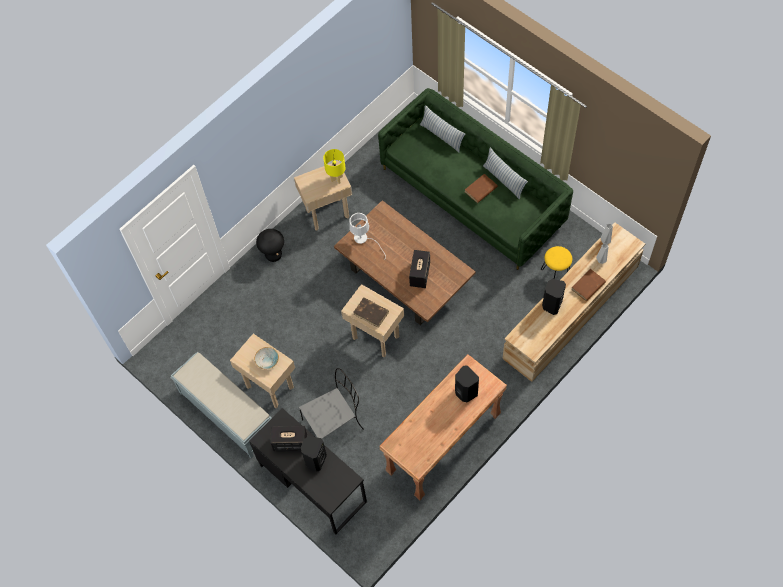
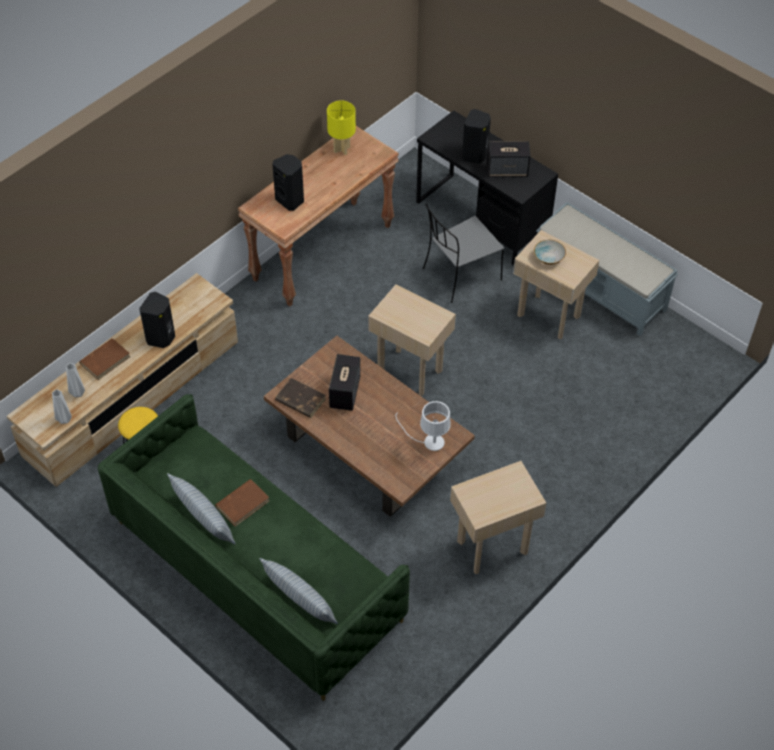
camera: 175 degrees right, 10 degrees down
(273, 255) = (569, 483): black stool -> none
(336, 178) = (476, 498): yellow table lamp -> yellow table lamp (342, 149)
(371, 313) = (413, 310): brown book -> brown book (300, 400)

